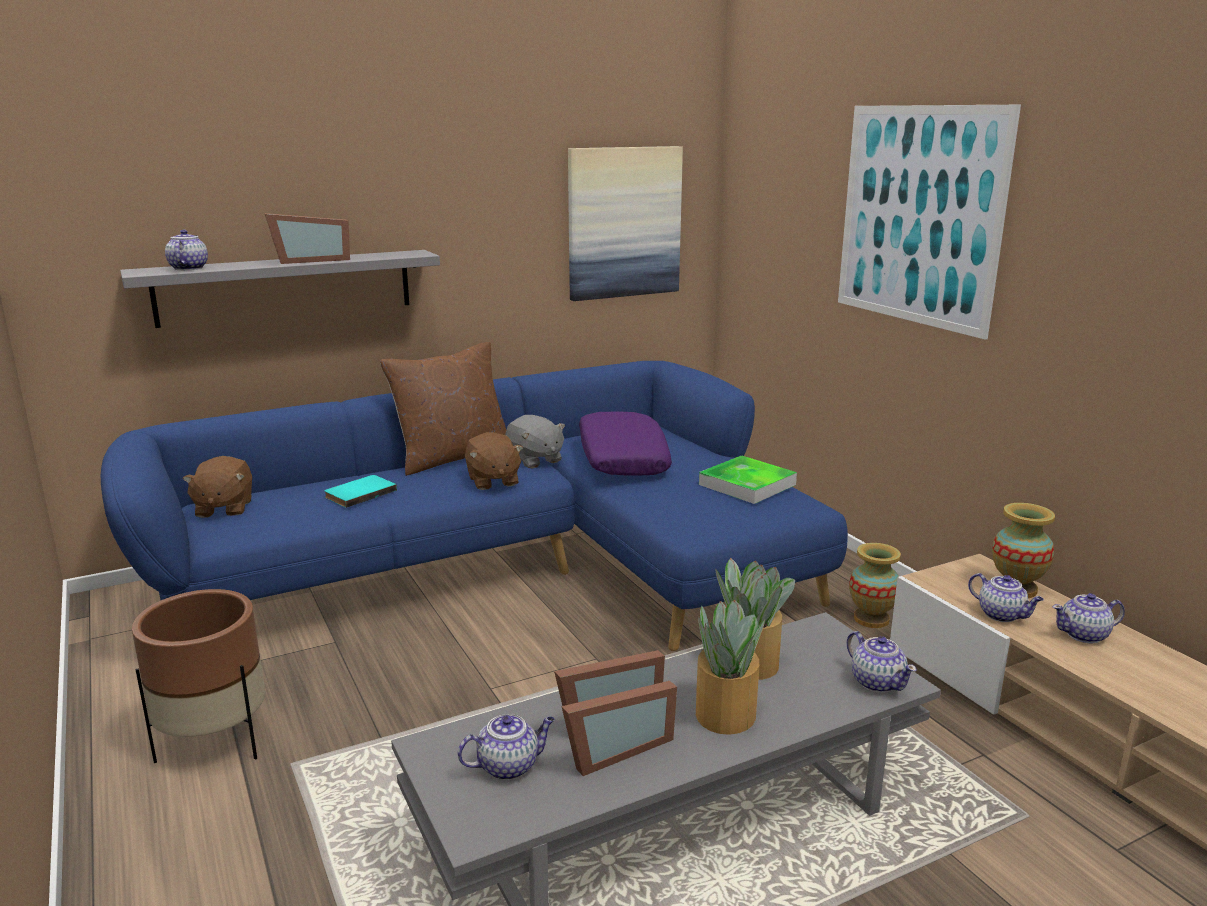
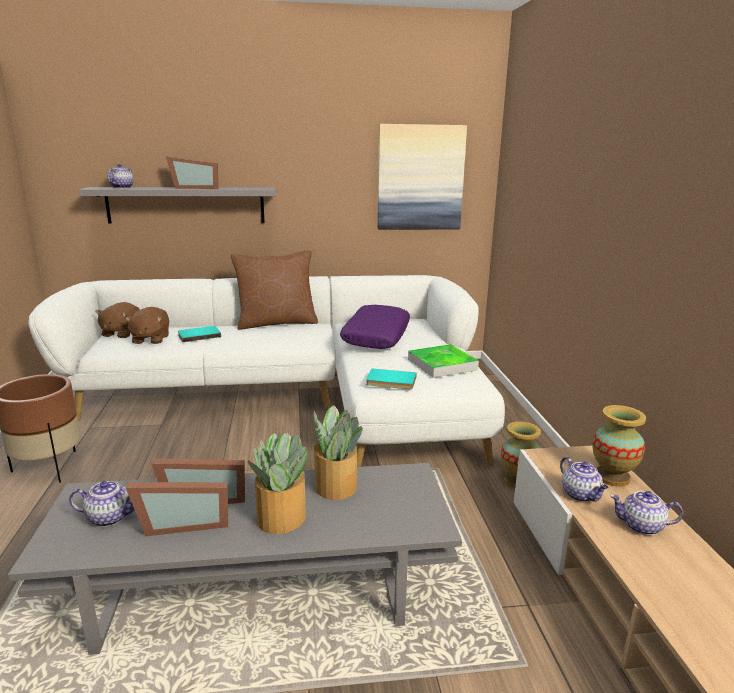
camera: 20 degrees right, 0 degrees up
(492, 481) = (283, 339): brown plush toy -> brown plush toy (150, 339)
(510, 568) = (298, 400): blue sofa -> white sofa
(534, 460) = (323, 331): grey plush toy -> none
(707, 518) = (391, 382): none -> turquoise book
(877, 682) = (415, 522): teapot -> none
(918, 216) = (594, 168): picture -> none

